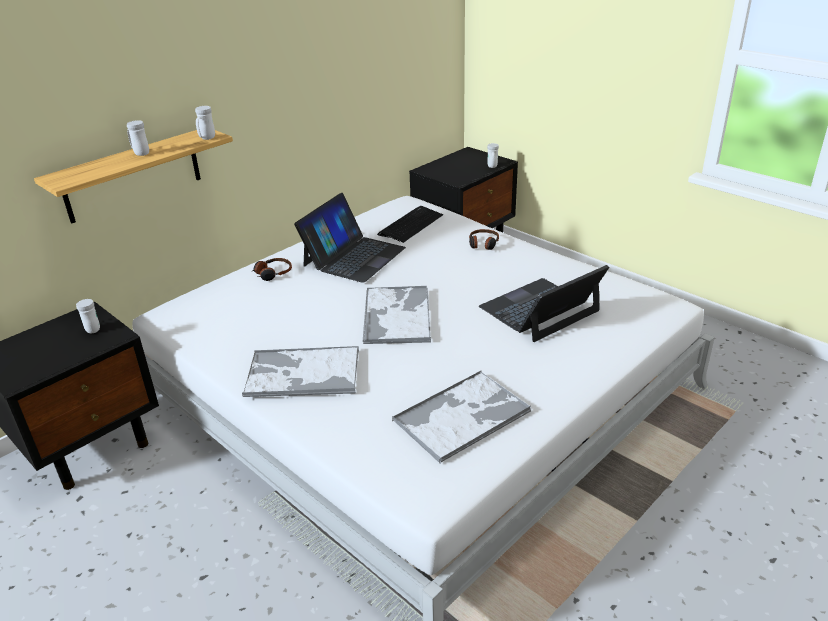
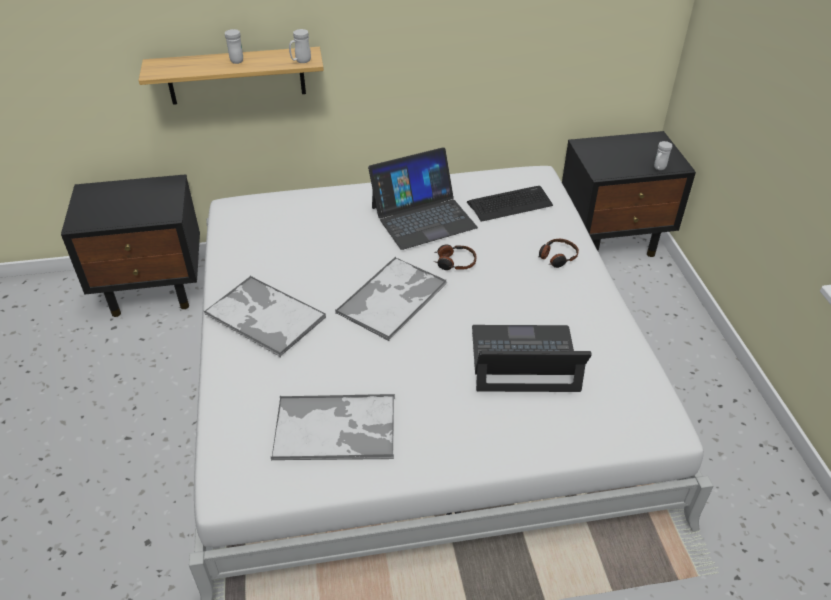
camera: 35 degrees right, 10 degrees up
(92, 328) = (161, 199): white mug -> none
(272, 273) = (345, 204): headphones -> headphones (454, 262)

